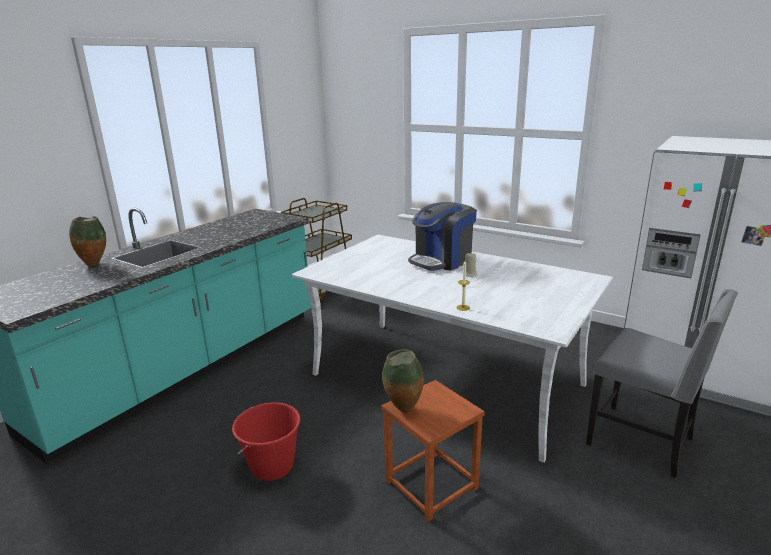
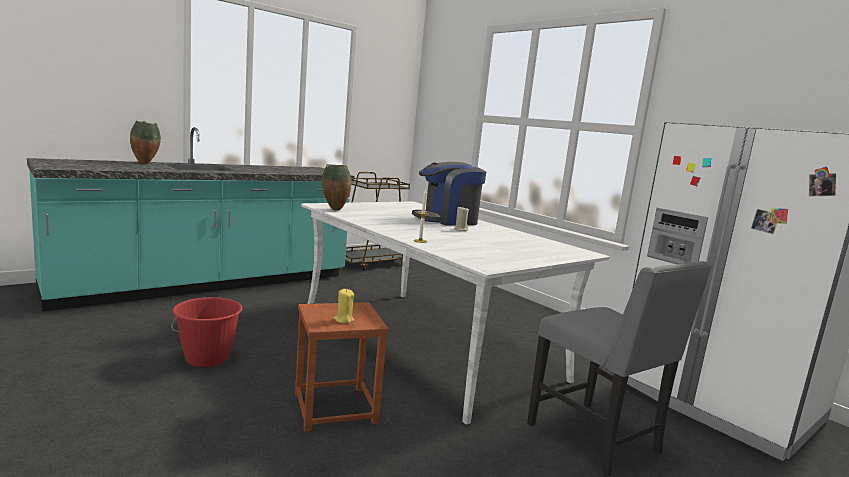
camera: 15 degrees right, 10 degrees down
(403, 410) = (312, 310): vase -> vase (334, 209)
(440, 413) = (343, 320): none -> yellow candle

